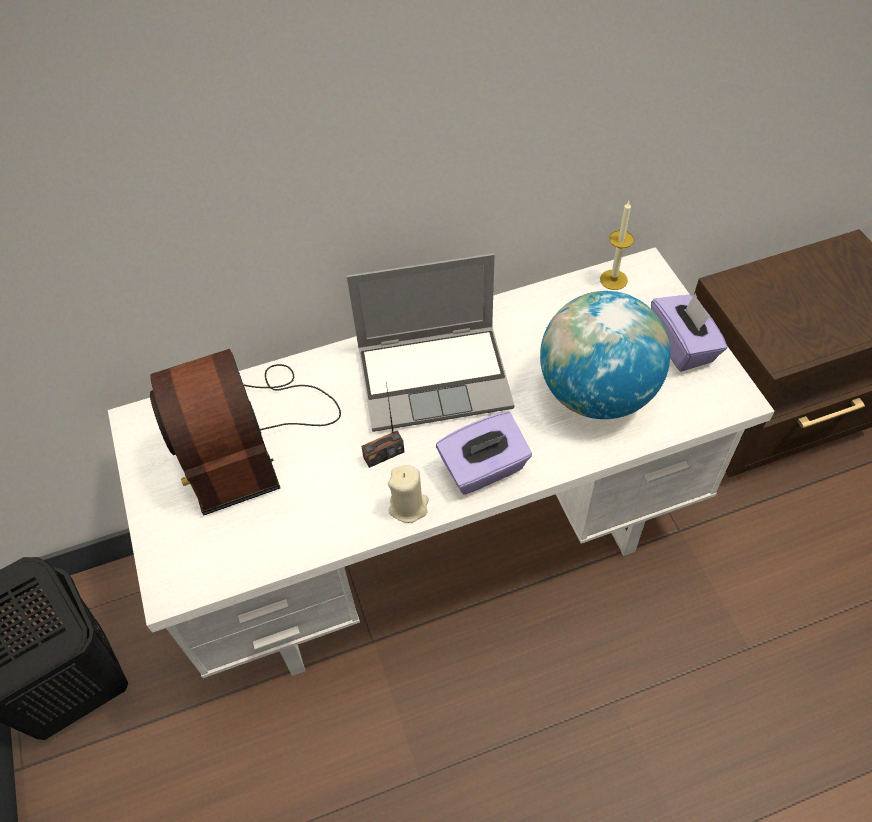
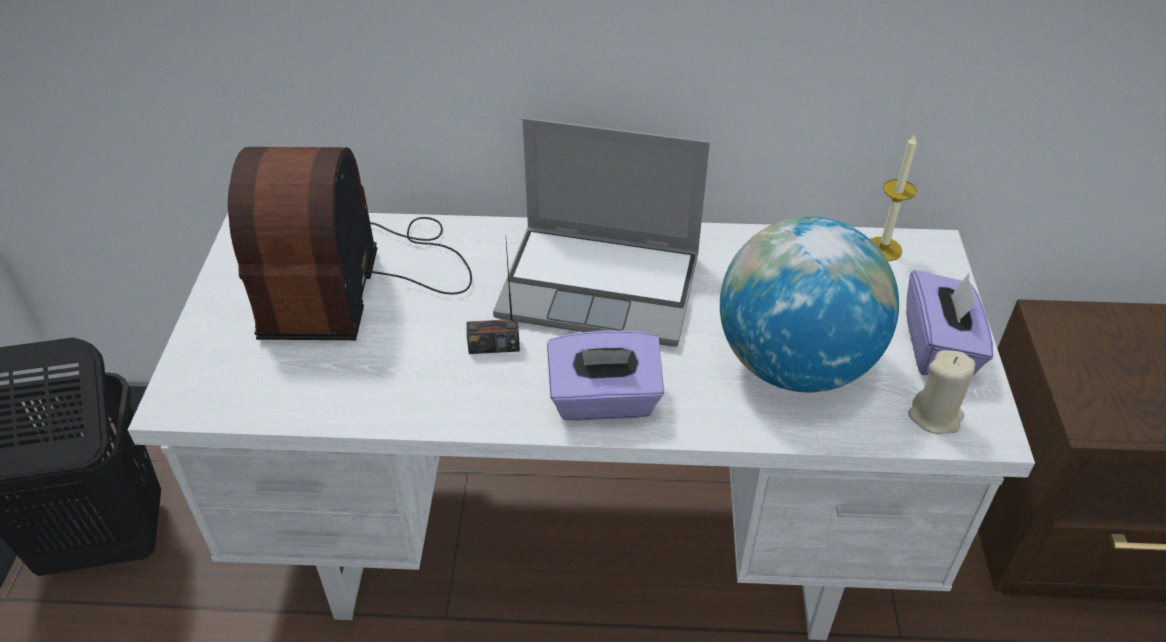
camera: 20 degrees right, 10 degrees down
(408, 506) = (490, 410): beige candle -> beige candle (935, 416)

